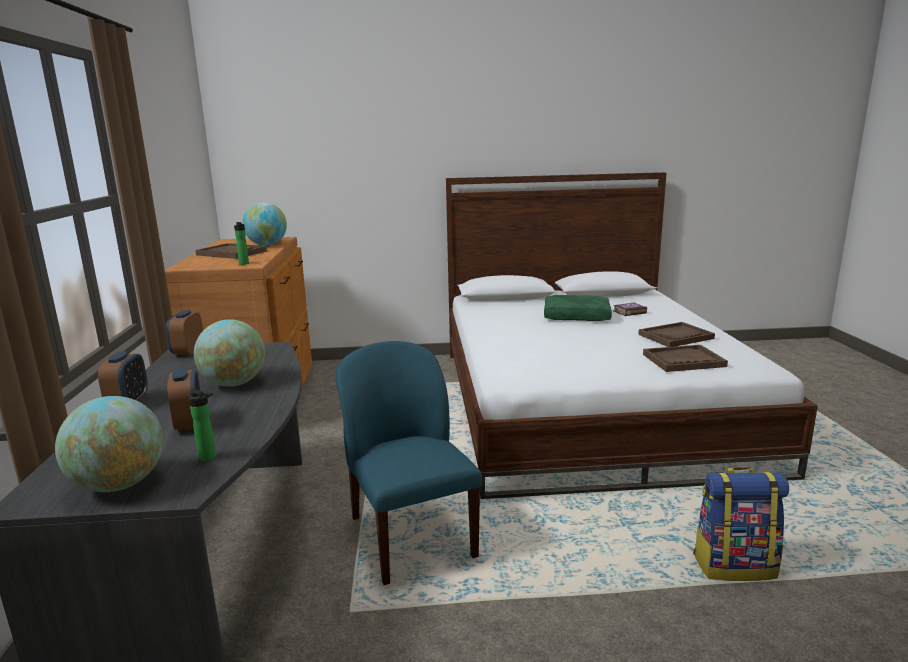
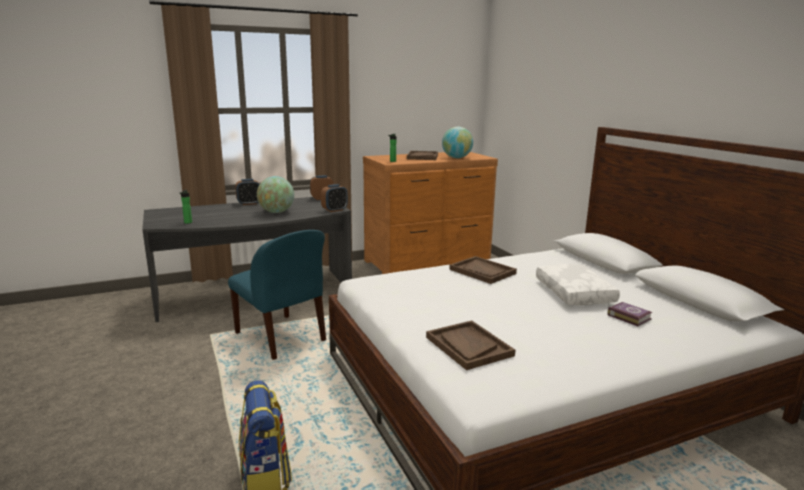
camera: 70 degrees right, 0 degrees up
(119, 484) = (165, 217): globe -> none
(190, 423) = (224, 214): alarm clock -> alarm clock (334, 210)
(410, 535) = (281, 337): blue chair -> blue chair turned 90 degrees clockwise
(577, 316) = (575, 293): green pillow -> white pillow
(675, 336) = (554, 343): brown tray -> brown tray (482, 271)

